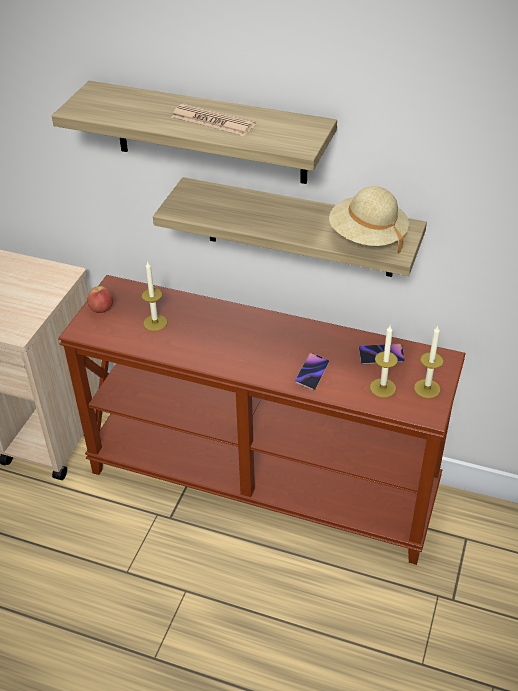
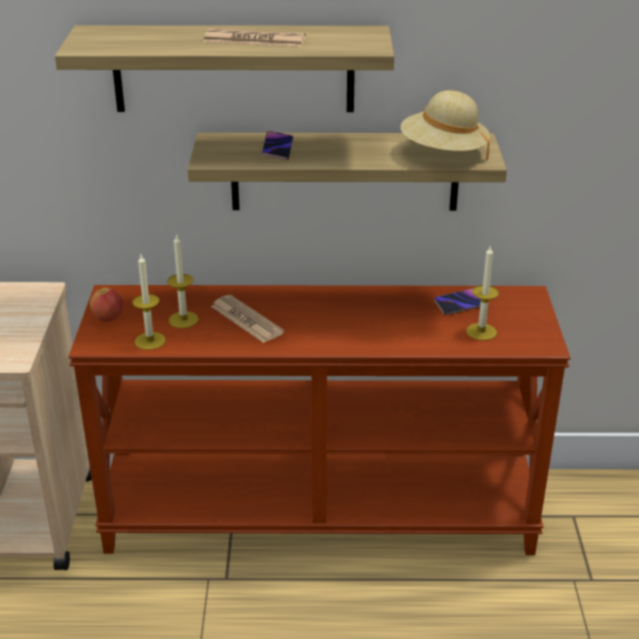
camera: 20 degrees left, 10 degrees down
(202, 333) = (246, 320): none -> newspaper
(312, 373) = (396, 333): phone -> phone (277, 148)
(427, 388) = (528, 323): candle -> candle (150, 341)

